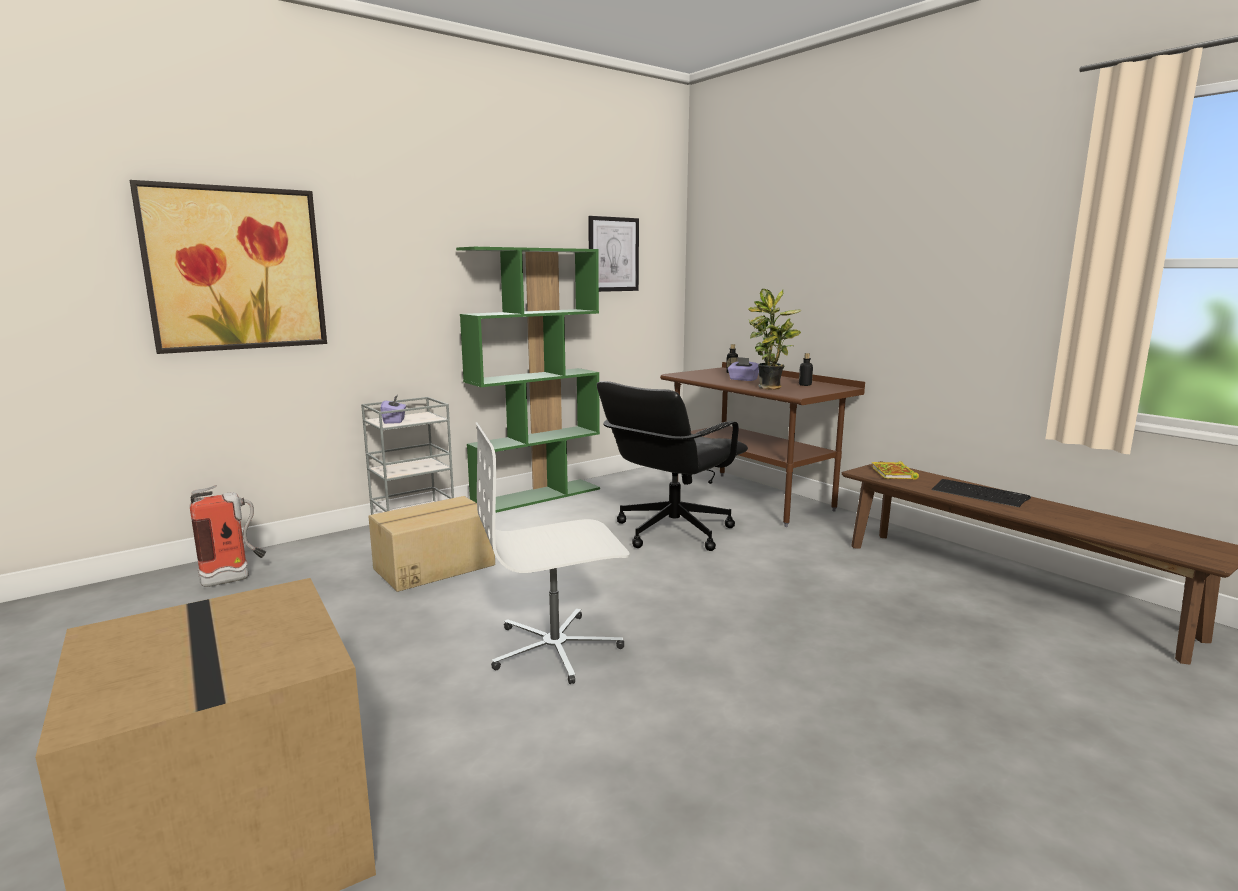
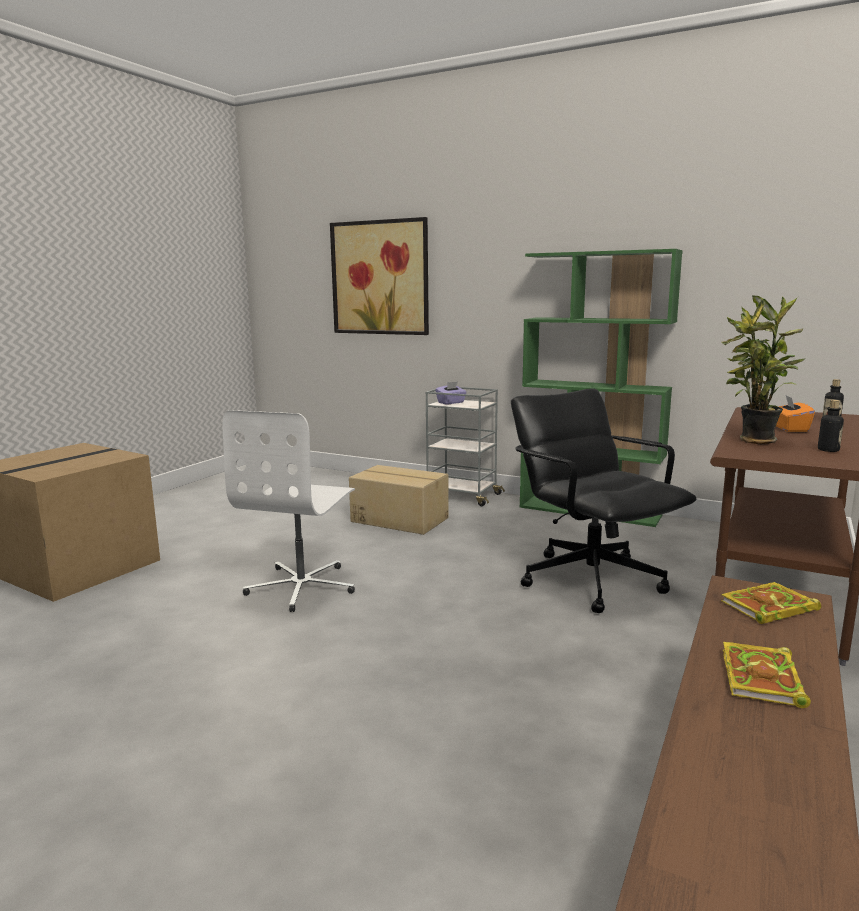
camera: 65 degrees right, 0 degrees up
(235, 578) = (333, 484): fire extinguisher -> none
(556, 648) = (302, 586): white office chair -> white office chair turned 120 degrees counterclockwise
(613, 254) = (741, 253): picture -> none
(671, 531) = (591, 579): black office chair -> black office chair turned 45 degrees clockwise
(743, 379) = (789, 428): purple tissue box -> orange tissue box
(979, 494) = (763, 680): keyboard -> book

